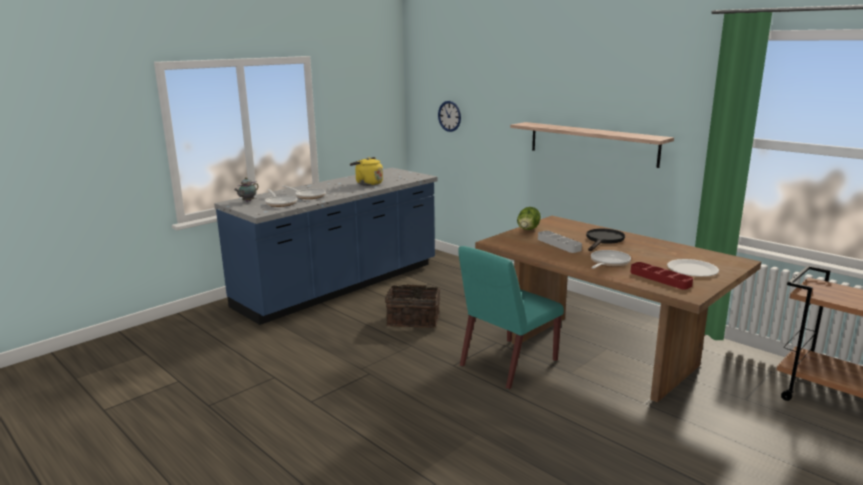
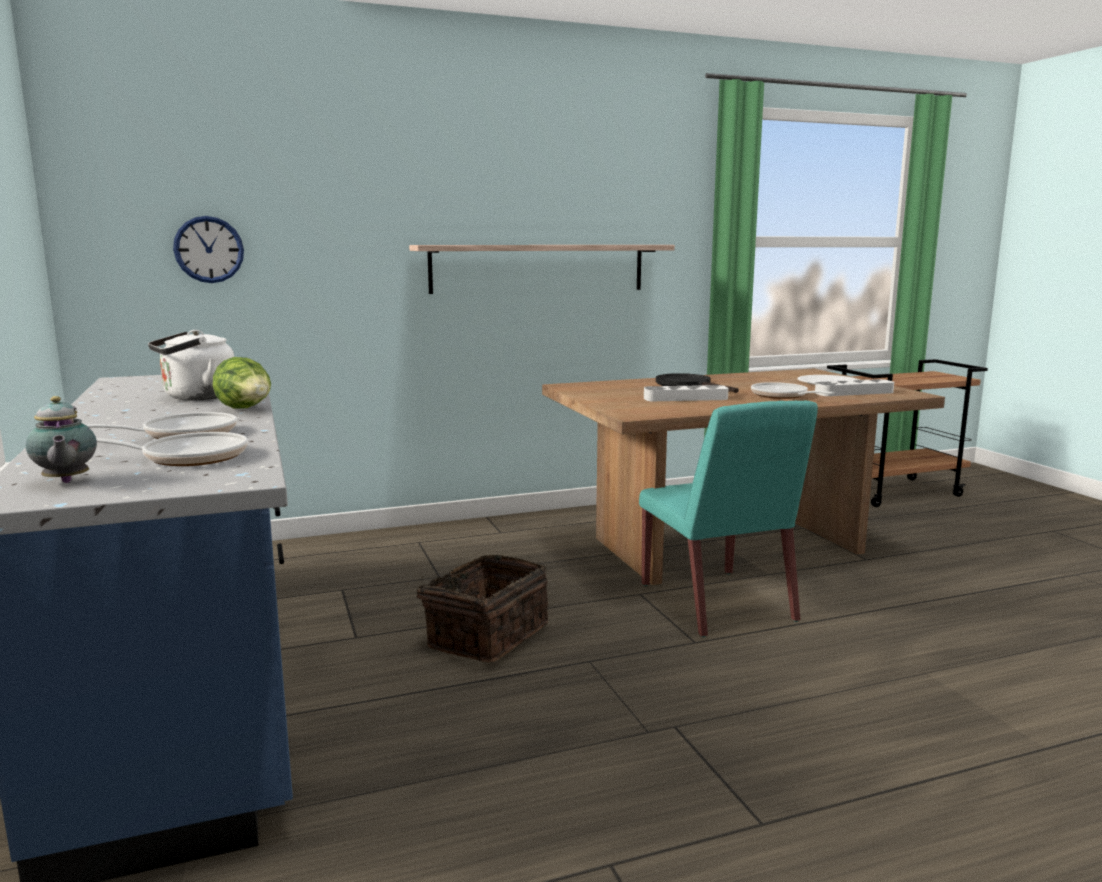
camera: 65 degrees left, 5 degrees down
(367, 183) = (196, 397): yellow kettle -> white kettle
(528, 230) = (600, 398): lettuce -> lettuce (246, 409)
(660, 279) = (854, 392): red tray -> grey tray

